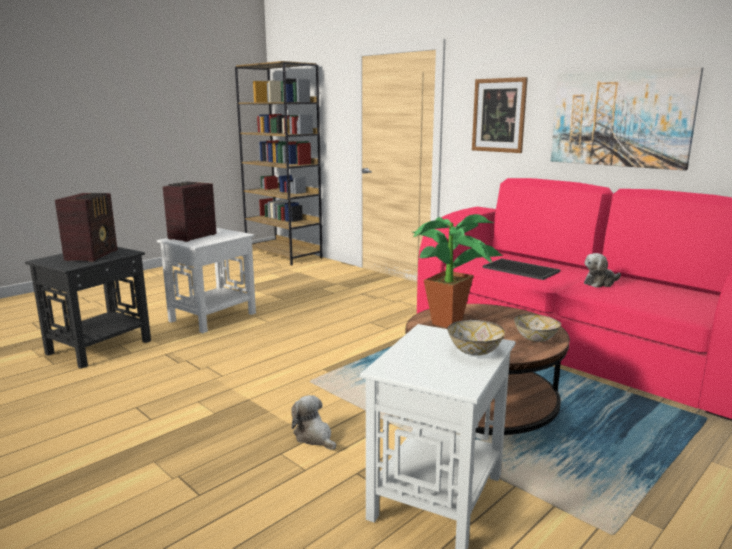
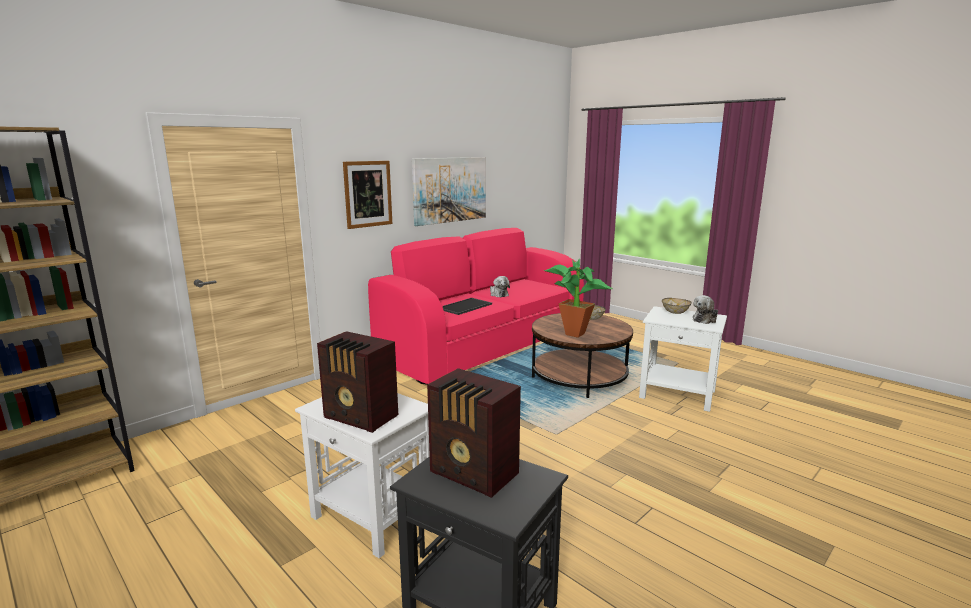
camera: 90 degrees left, 0 degrees up
(93, 255) = (474, 474): radio -> radio turned 150 degrees counterclockwise
(314, 437) = (639, 428): plush toy -> plush toy (705, 319)

